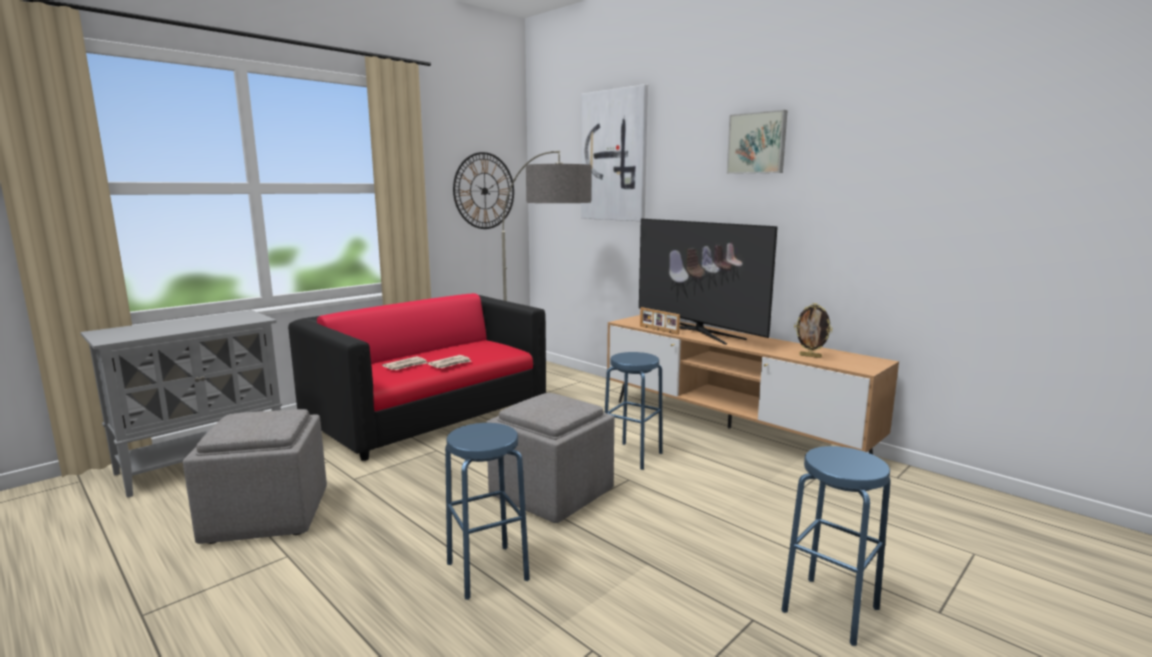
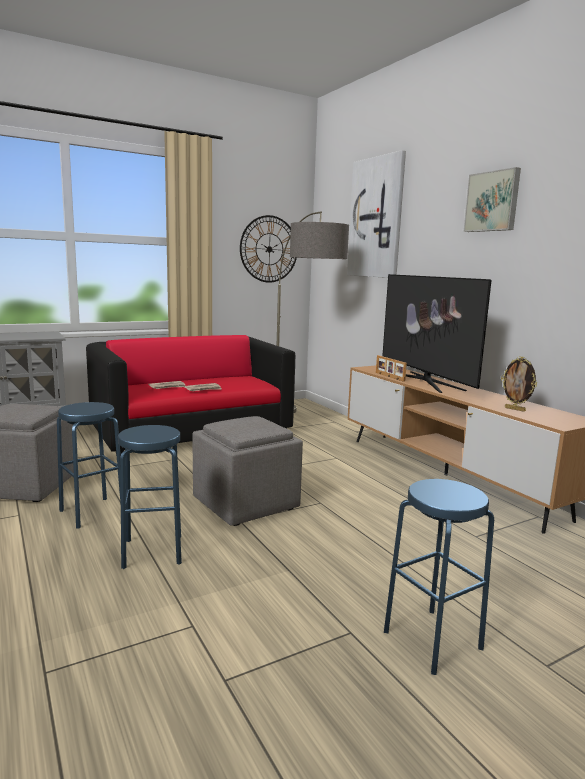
camera: 15 degrees right, 0 degrees up
(632, 456) = (337, 485): blue stool -> blue stool (92, 512)

